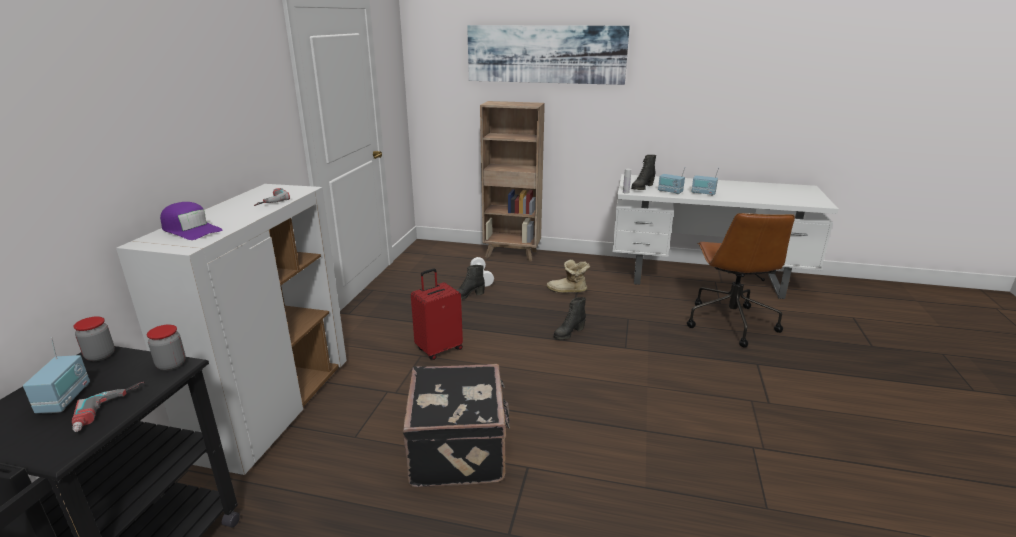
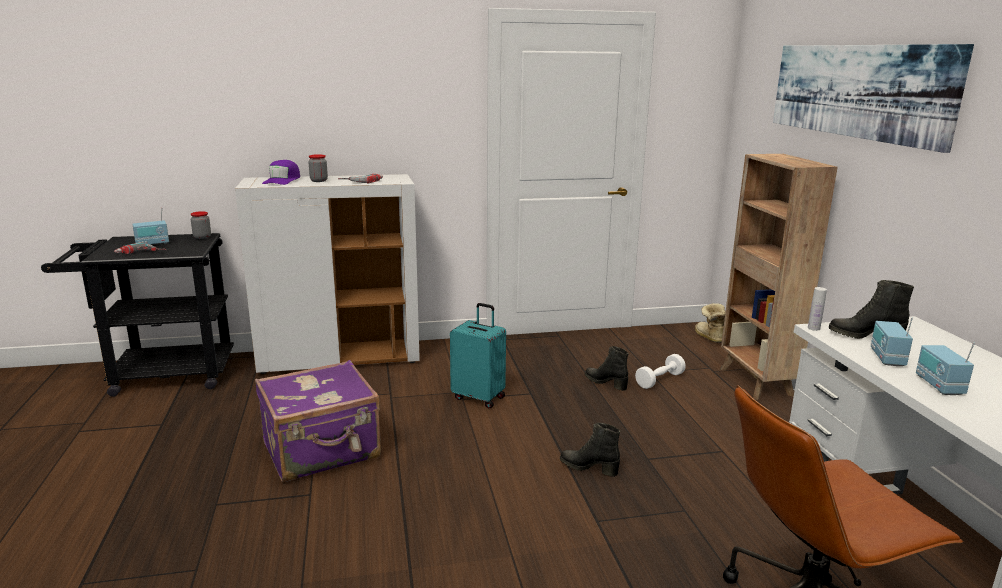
camera: 65 degrees right, 5 degrees down
(171, 364) = (193, 251): jar -> jar (319, 181)
(439, 349) = (479, 397): red suitcase -> turquoise suitcase
(460, 449) = (322, 451): black suitcase -> purple suitcase
(568, 291) = (705, 444): boot -> boot (709, 338)

